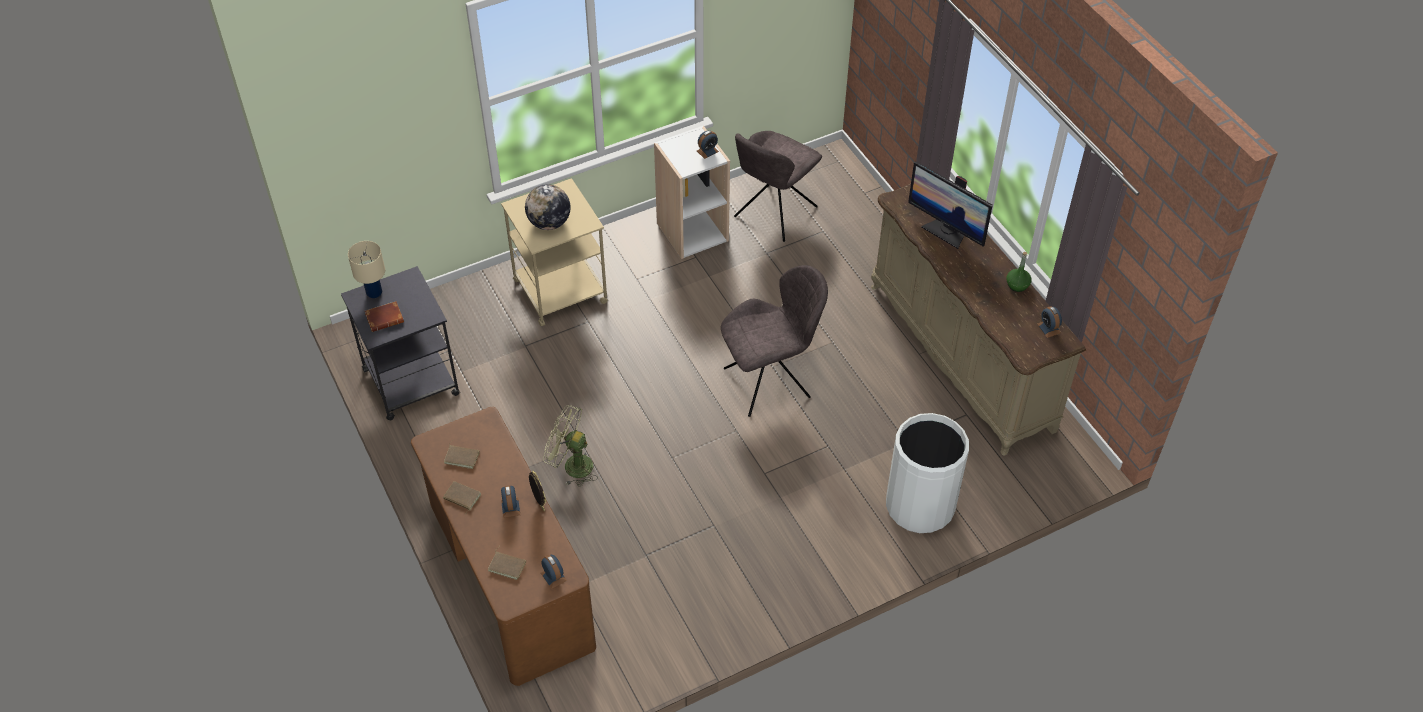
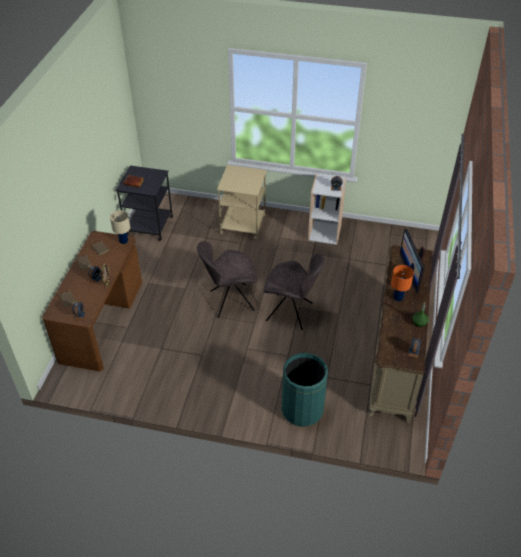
camera: 40 degrees right, 5 degrees down
(375, 292) = (142, 171): beige table lamp -> beige table lamp (124, 241)
(549, 223) = (237, 182): globe -> none
(571, 465) = (172, 294): green fan -> none
(773, 213) = (370, 245): grey chair -> grey chair (230, 301)
(920, 506) = (302, 410): white trash can -> green trash can
(959, 267) = (398, 297): none -> orange table lamp

